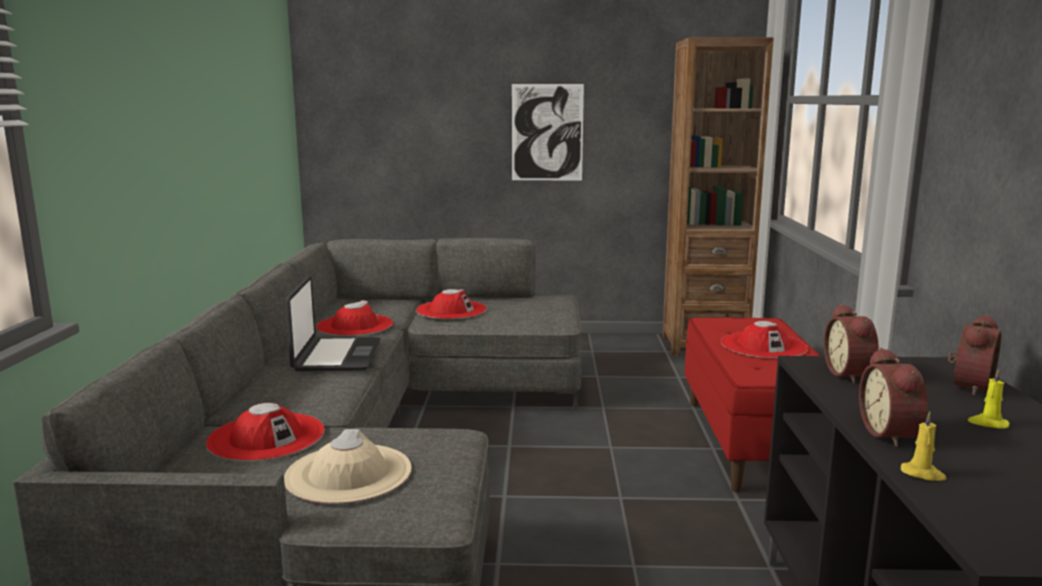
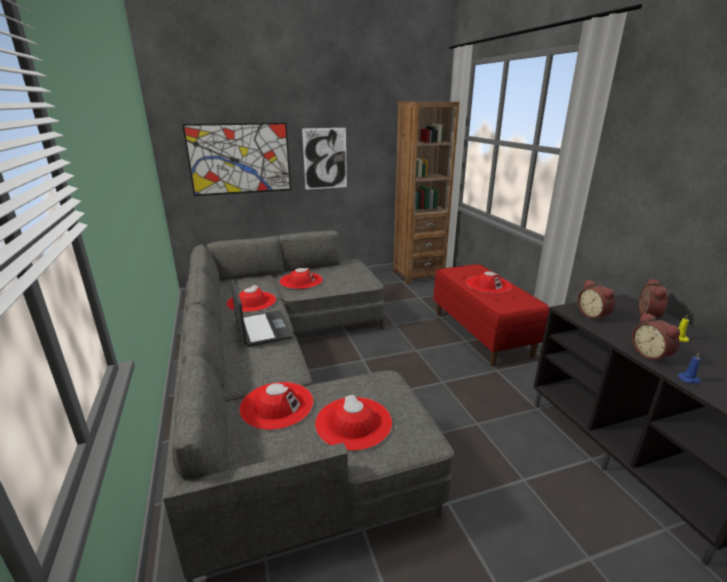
camera: 20 degrees left, 10 degrees up
(348, 474) = (353, 422): beige hat -> red hat
(413, 127) = (240, 159): none -> picture
(923, 474) = (689, 379): yellow candle -> blue candle

